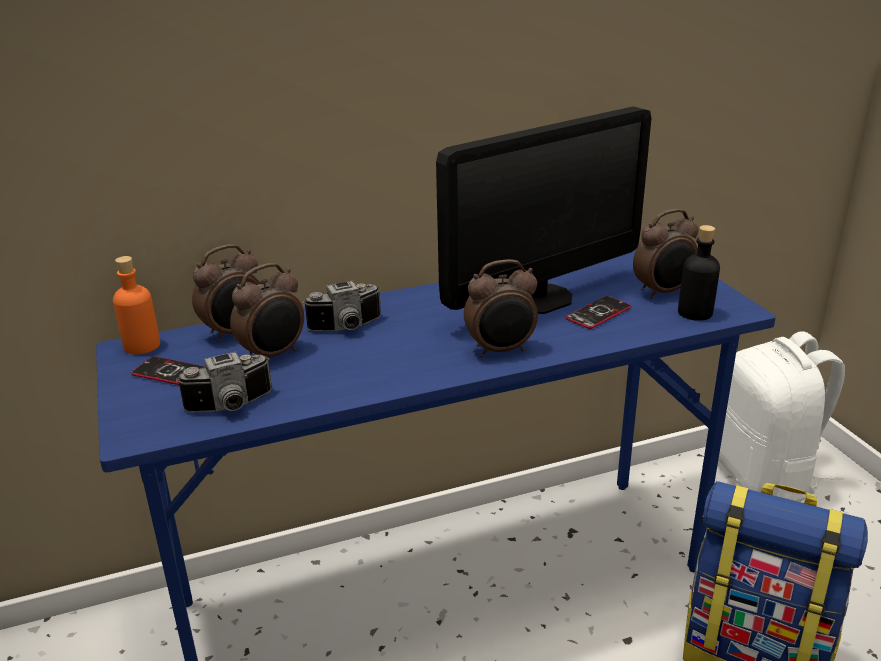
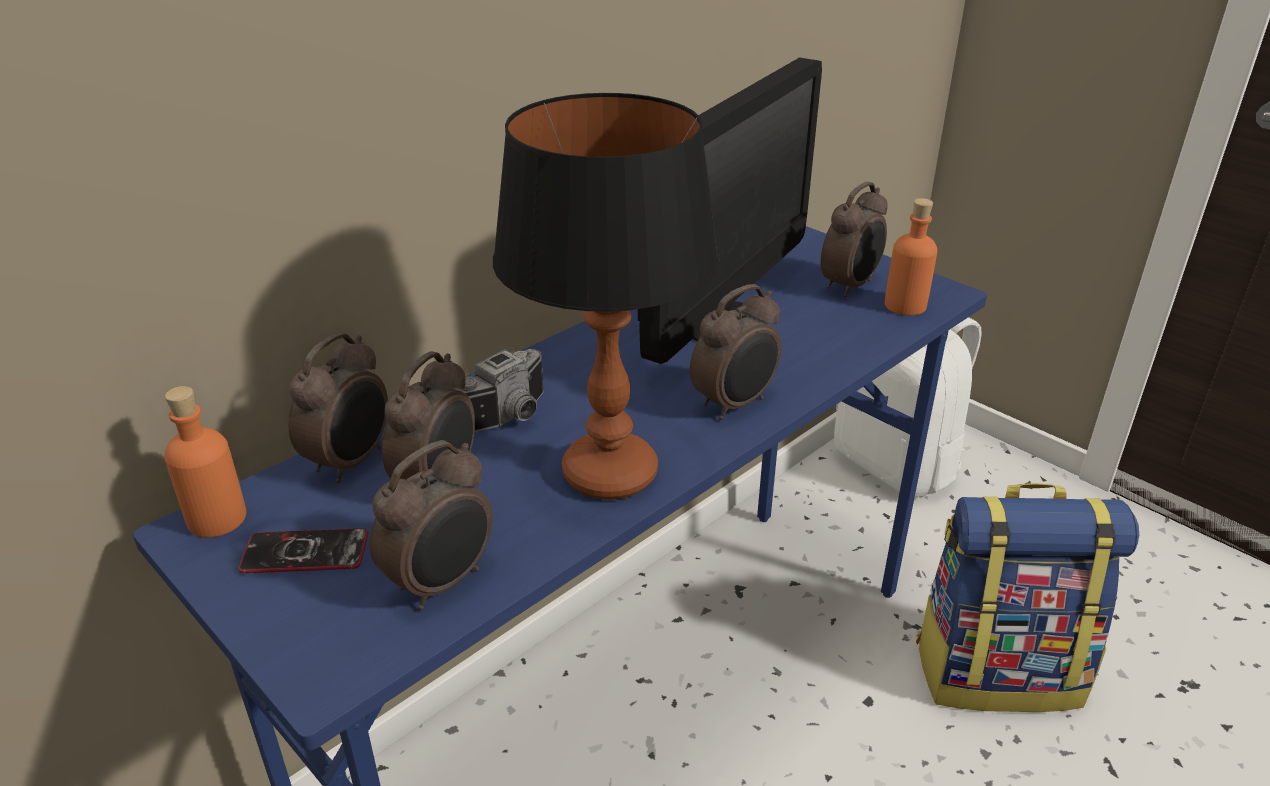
camera: 25 degrees left, 5 degrees up
(231, 407) = (443, 583): camera -> alarm clock
(379, 373) = (610, 474): none -> table lamp
(598, 313) = (804, 329): phone -> none
(695, 312) = (905, 305): black bottle -> orange bottle

